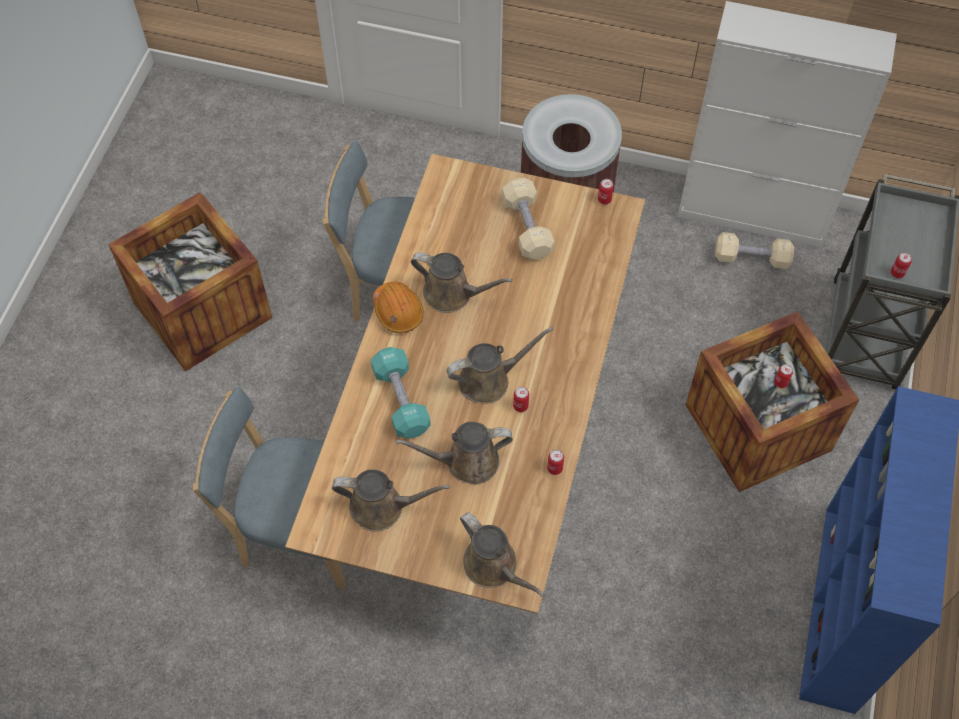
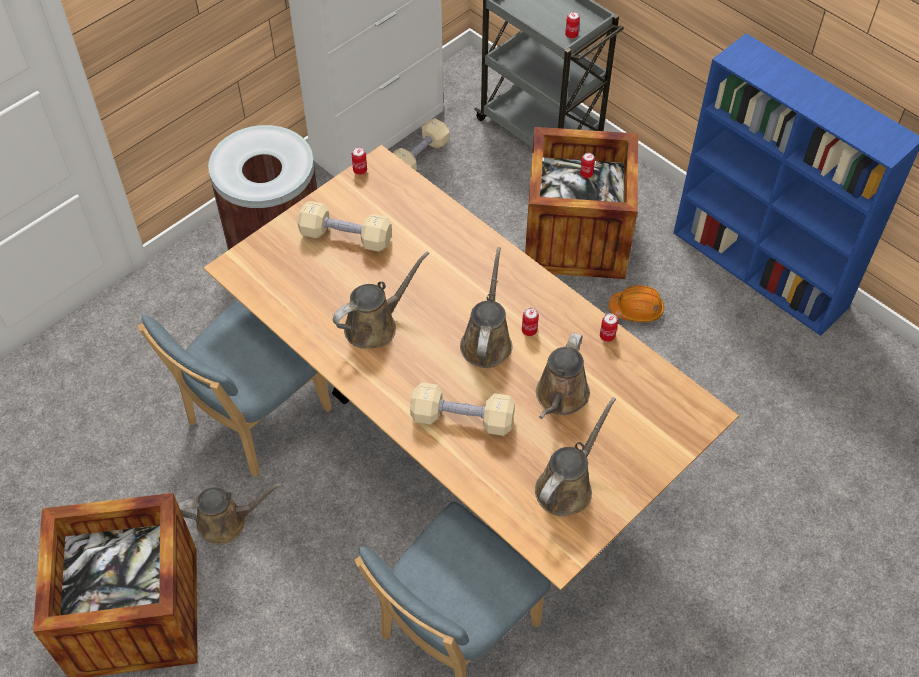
camera: 60 degrees left, 5 degrees down
(398, 311) = (362, 376): orange hard hat -> orange hard hat (636, 309)
(401, 400) = (462, 418): turquoise dumbbell -> beige dumbbell
(494, 567) = (678, 426): brown watering can -> brown watering can (227, 522)

